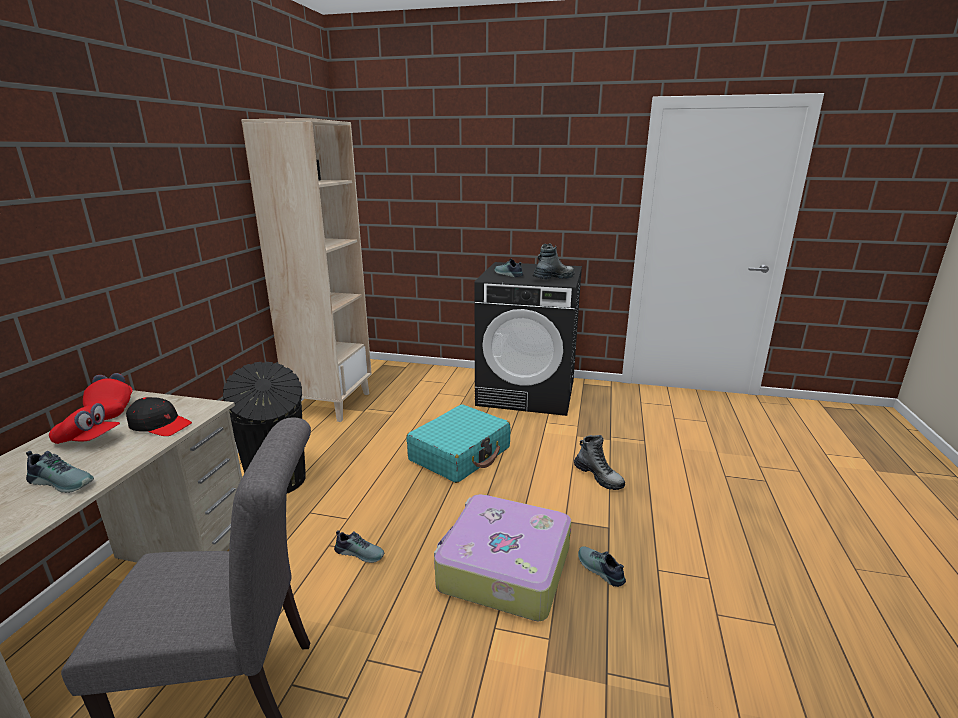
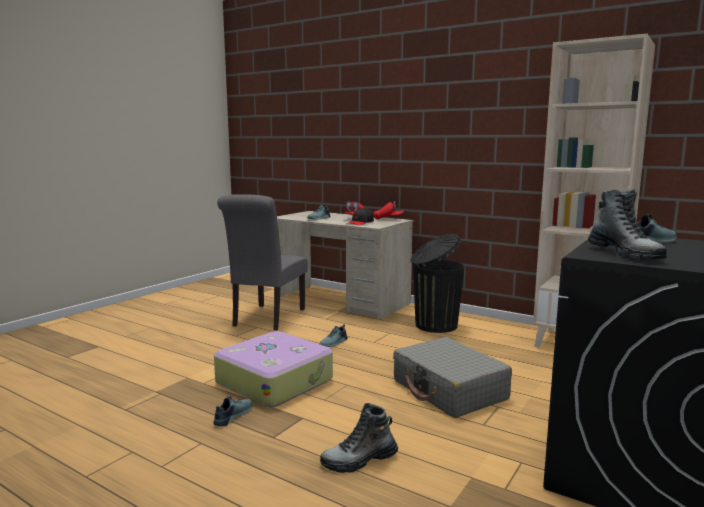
camera: 110 degrees right, 10 degrees down
(460, 454) = (449, 390): turquoise suitcase -> grey suitcase
(599, 570) = (232, 416): shoe -> shoe turned 45 degrees counterclockwise

